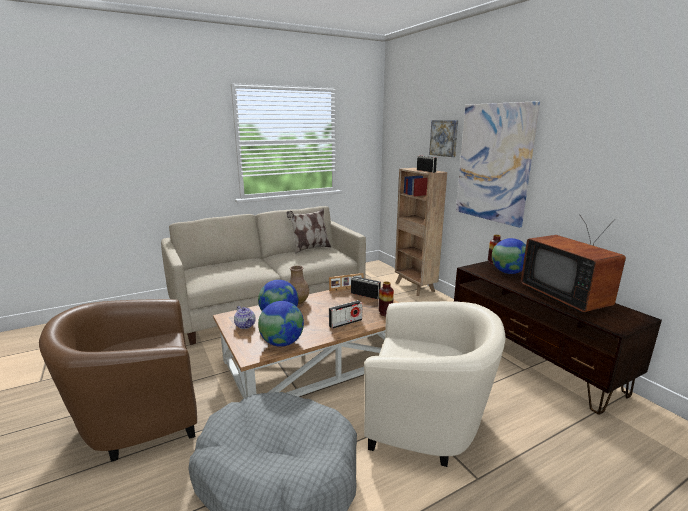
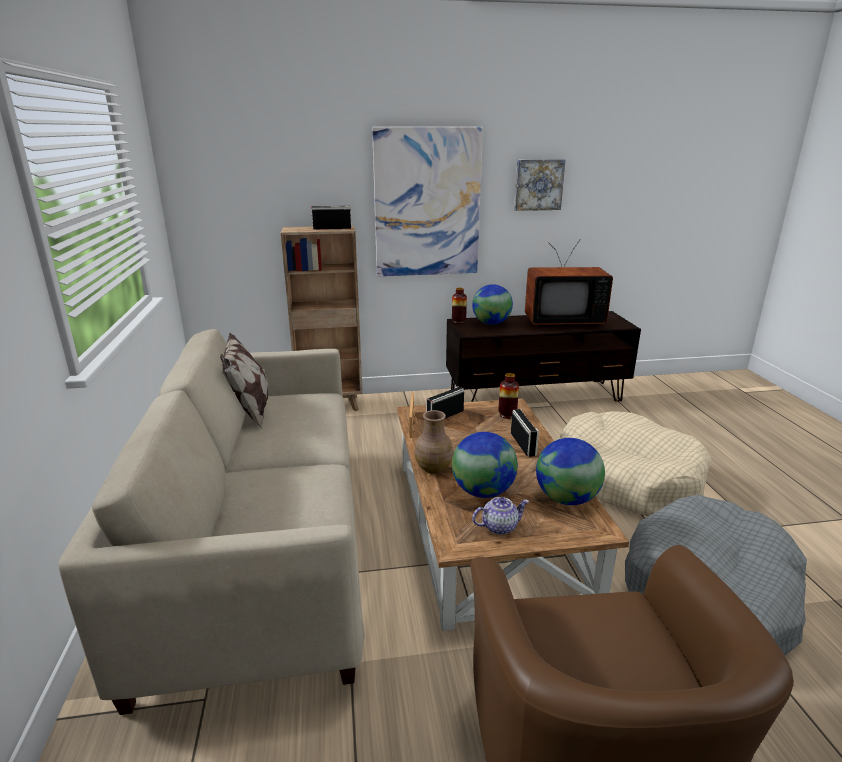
camera: 70 degrees left, 5 degrees up
(427, 422) = (626, 478): beige armchair -> beige dog bed
(444, 138) = (332, 176): picture -> picture (538, 184)

